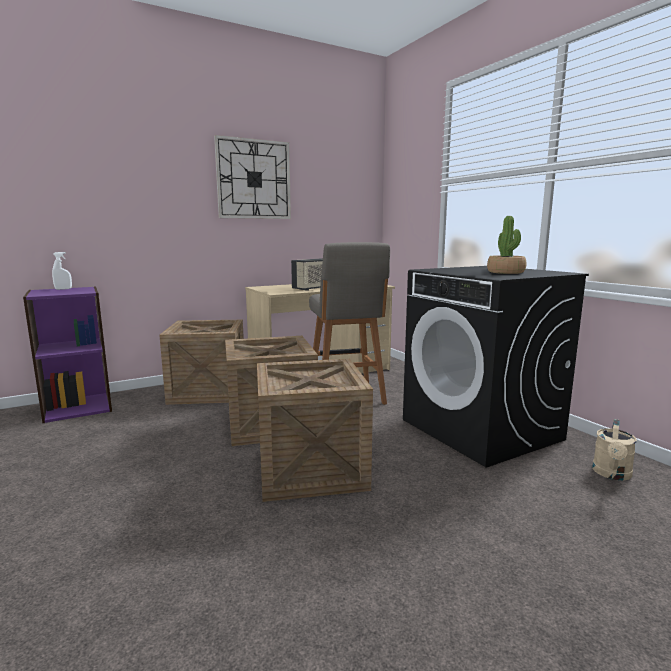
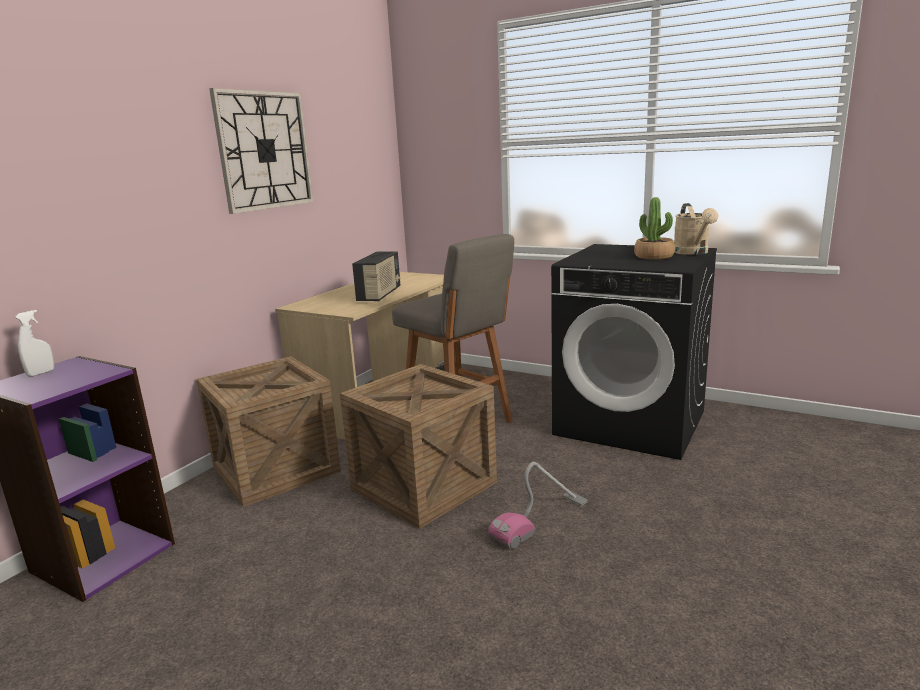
camera: 30 degrees left, 5 degrees up
(311, 468) = (540, 520): crate -> vacuum cleaner
(612, 474) = (768, 433): beige watering can -> beige watering can (693, 253)

